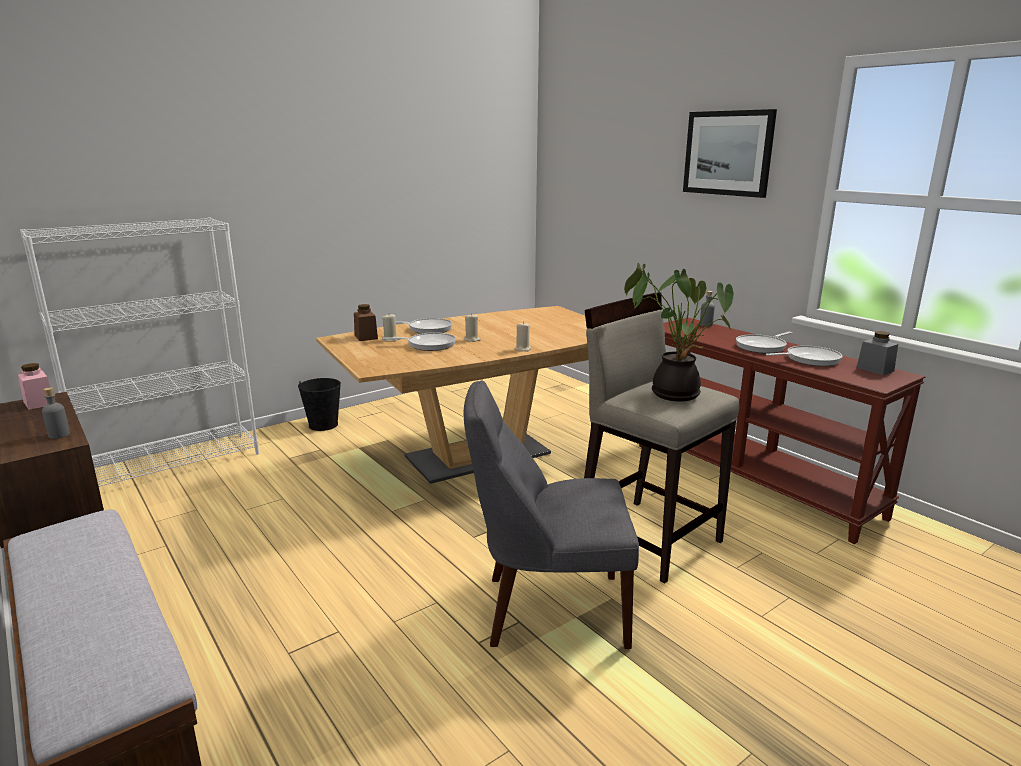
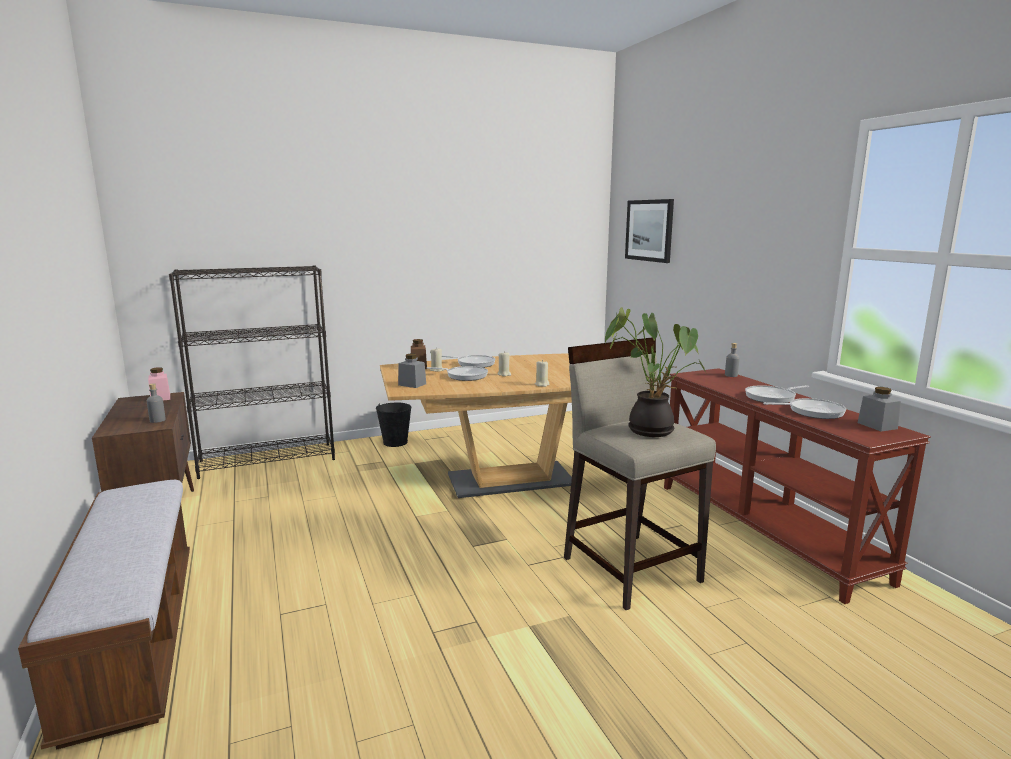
camera: 15 degrees right, 5 degrees down
(172, 463) = (268, 460): white bookcase -> black bookcase
(376, 360) = (412, 384): none -> grey jar
(548, 609) = (506, 615): grey chair -> none
(728, 153) = (759, 214): picture -> picture (649, 230)

